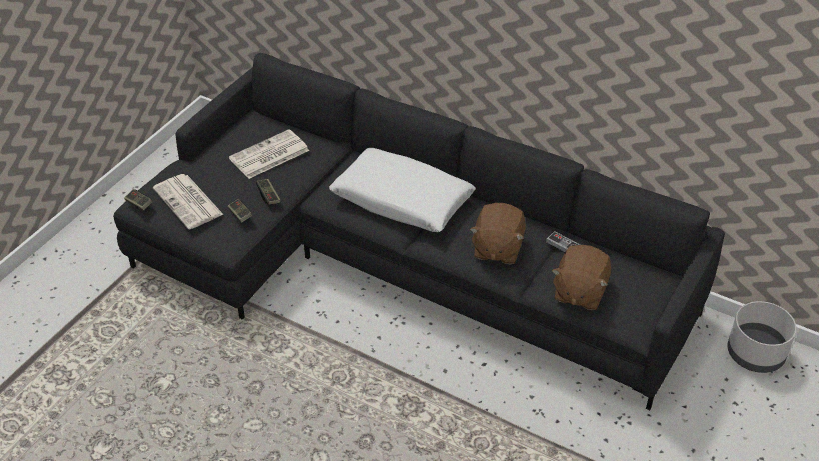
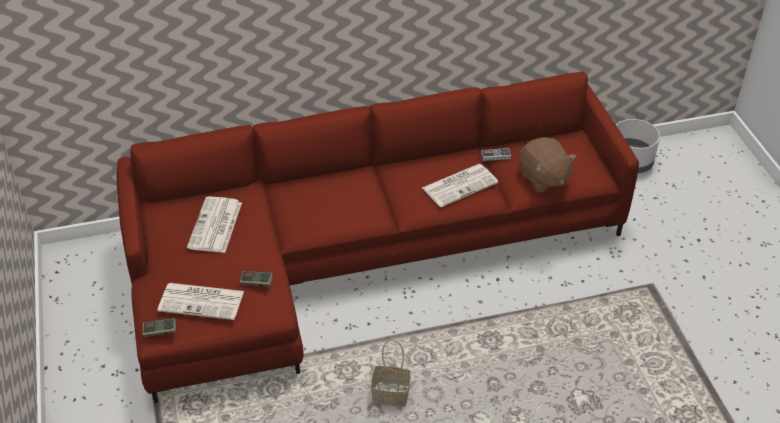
camera: 45 degrees left, 0 degrees up
(268, 196) = (258, 255): game controller -> none
(280, 385) = (389, 395): none -> basket
(399, 263) = (357, 254): black sofa -> red sofa
(402, 201) = (355, 195): white pillow -> none
(497, 248) = (460, 185): brown plush toy -> newspaper

